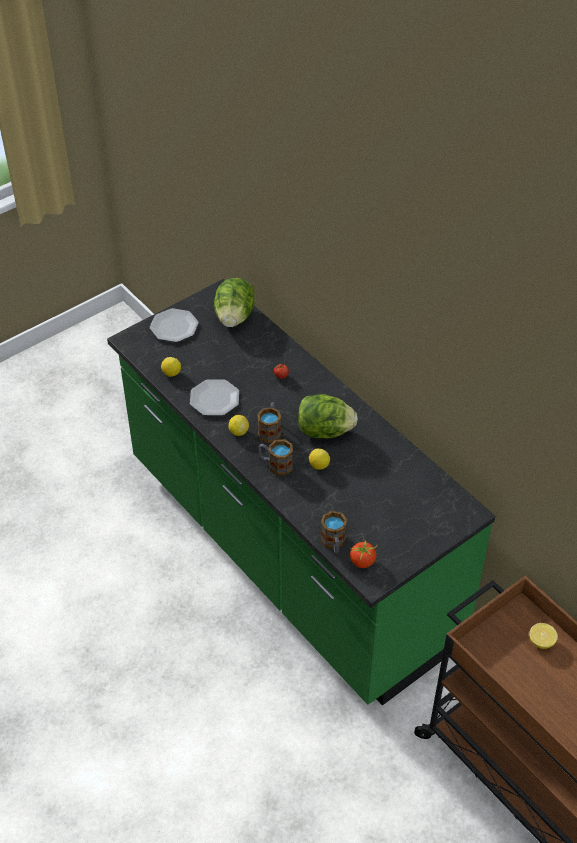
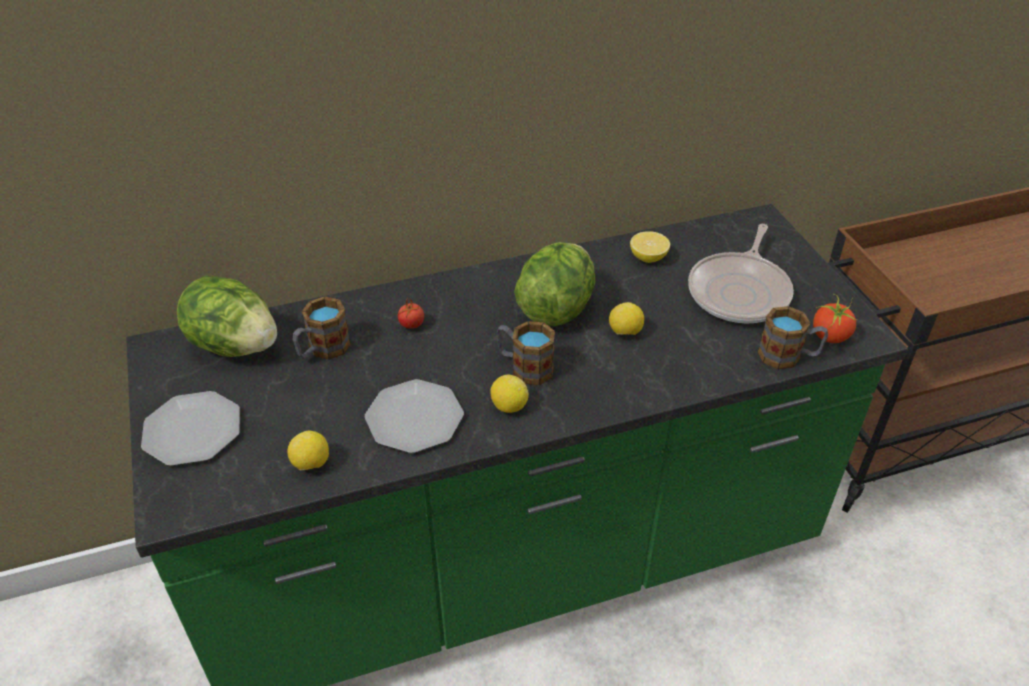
camera: 70 degrees left, 5 degrees down
(275, 465) = (604, 379): mug -> mug (322, 350)
(384, 512) = (740, 291): none -> frying pan
(541, 641) = (914, 261): lemon -> lemon (648, 258)

